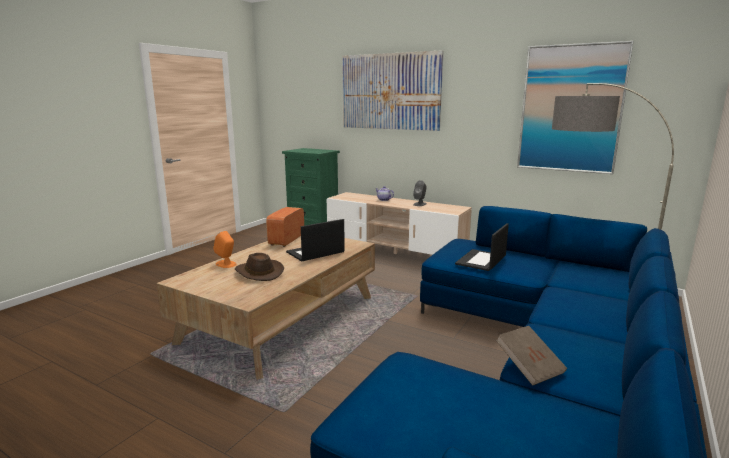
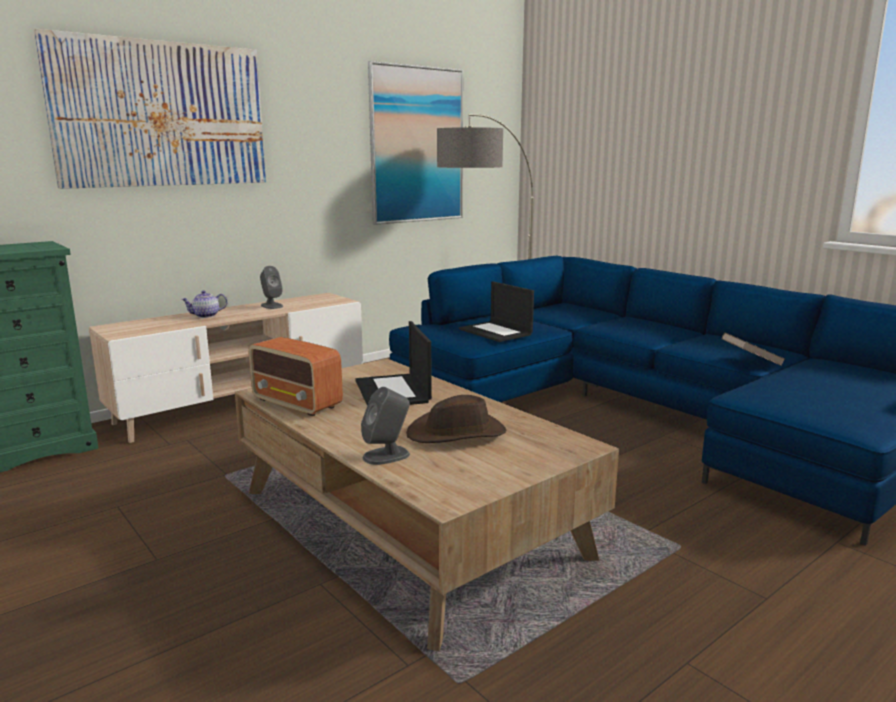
camera: 70 degrees left, 0 degrees up
(226, 264) = (387, 455): orange speaker -> grey speaker

